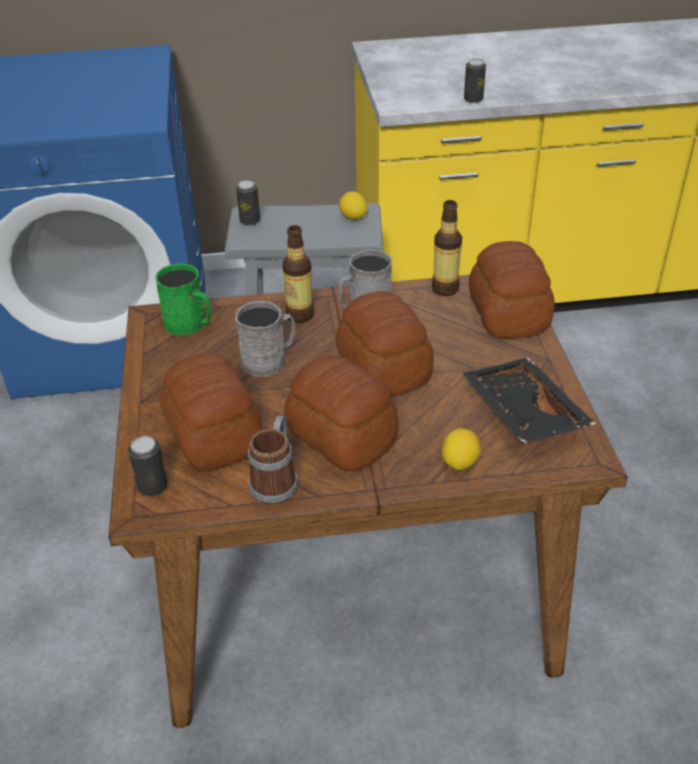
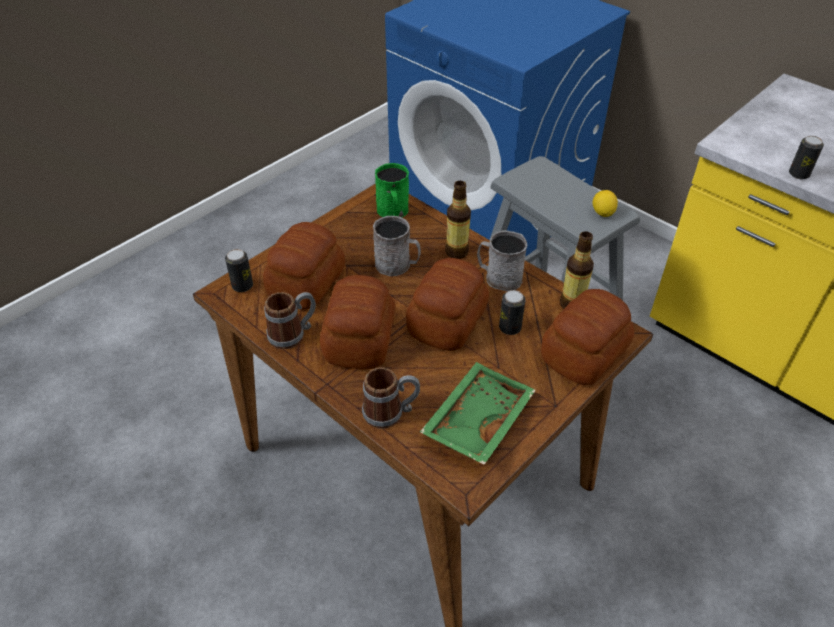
camera: 50 degrees right, 5 degrees up
(250, 221) = (534, 171): can -> can (510, 328)
(459, 462) = (391, 412): lemon -> mug
(521, 413) = (476, 420): black tray -> green tray

